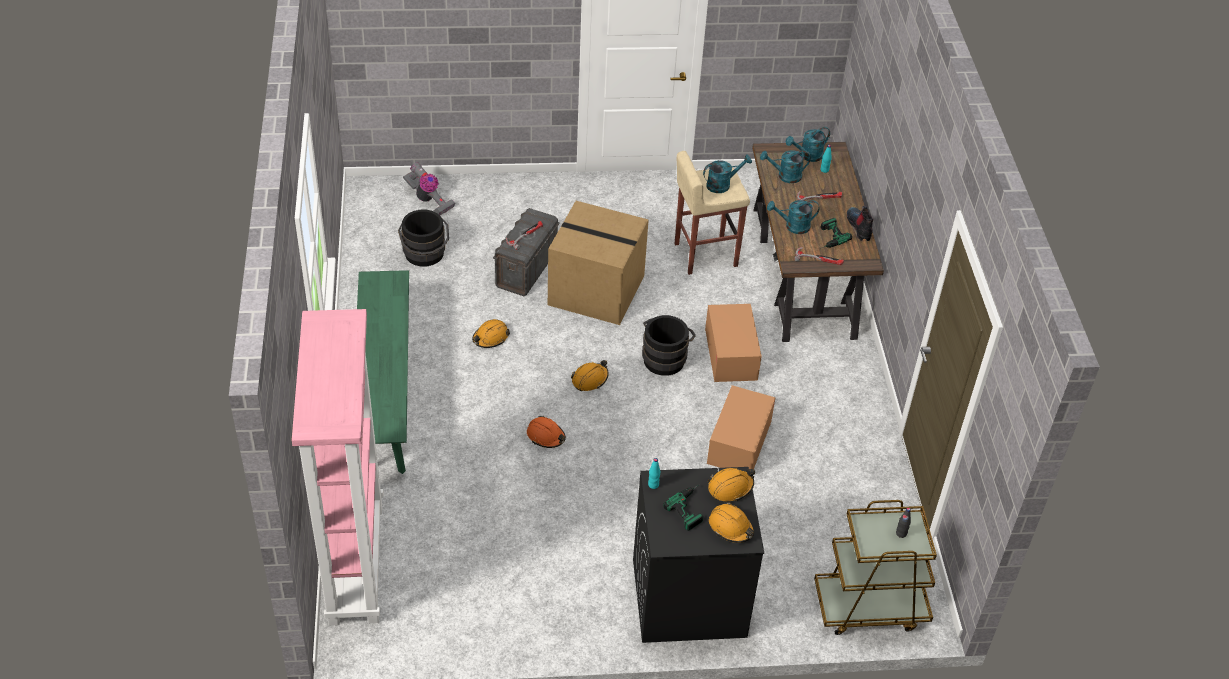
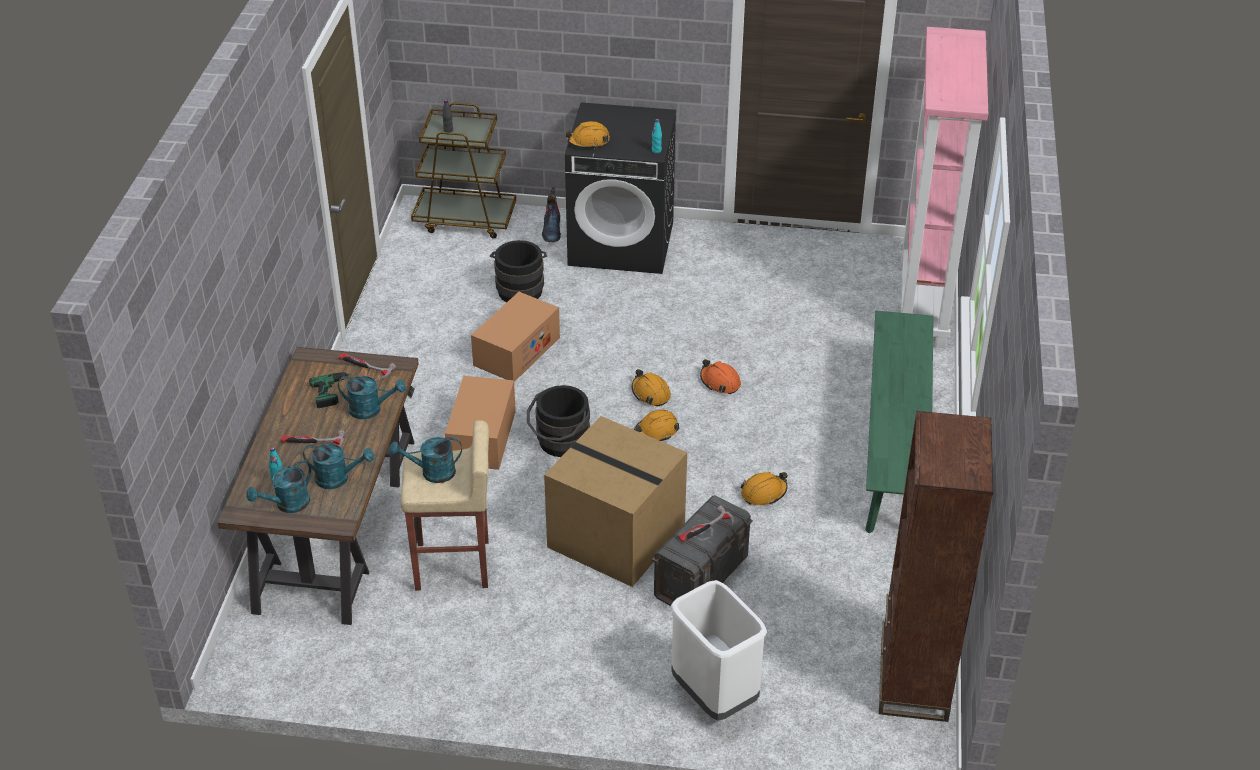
camera: 165 degrees left, 5 degrees down
(372, 223) = (913, 679): none -> brown bookcase
(425, 256) = (838, 615): black bucket -> black bucket (520, 288)
(428, 200) = (827, 709): vacuum cleaner -> none
(502, 199) = (715, 695): none -> white trash can
(691, 507) = (629, 133): power drill -> none
(731, 527) = (600, 118): orange hard hat -> orange hard hat (650, 393)
(807, 156) = (287, 505): turquoise watering can -> turquoise watering can turned 150 degrees clockwise
(859, 227) = (288, 398): boot -> boot (552, 229)

